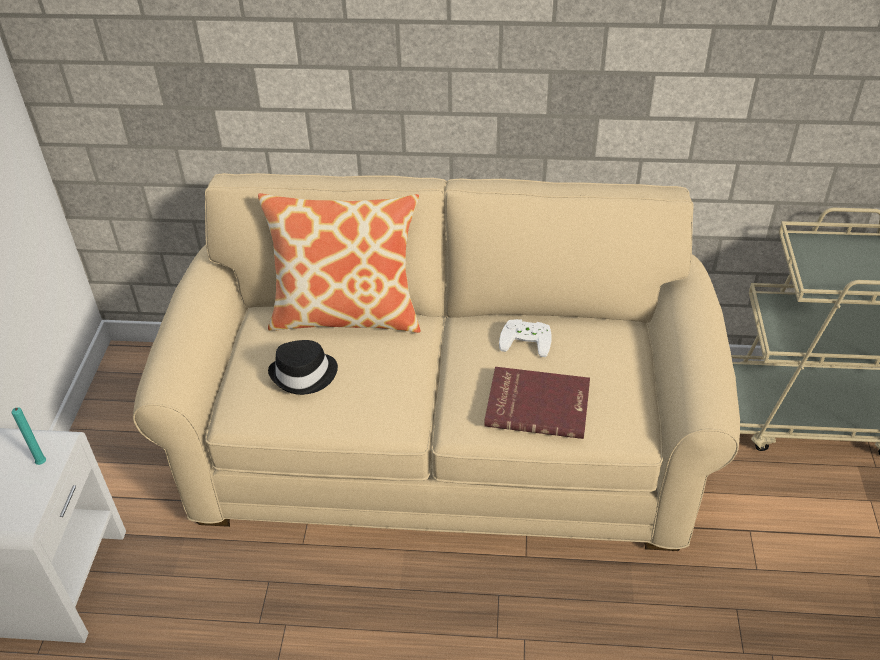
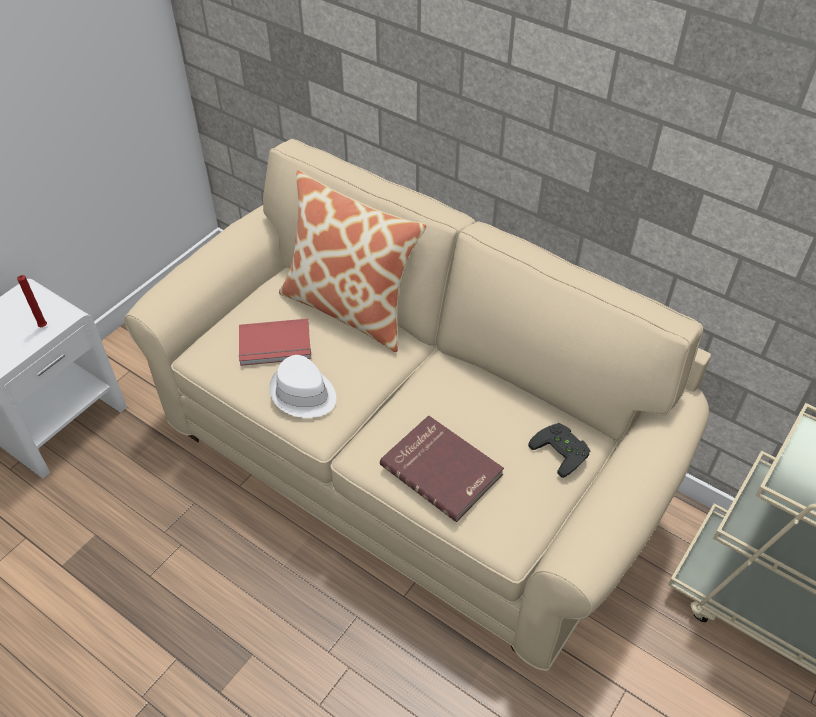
camera: 30 degrees right, 5 degrees up
(42, 464) = (42, 328): turquoise candle -> red candle
(304, 375) = (275, 346): black hat -> red book
(365, 402) = (303, 394): none -> white hat
(527, 339) = (483, 402): white game controller -> none
(619, 345) = (563, 450): none -> black game controller

